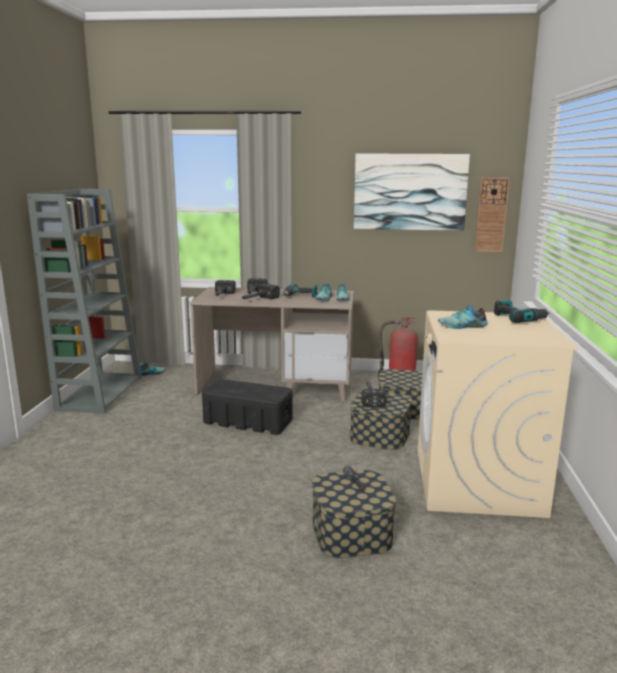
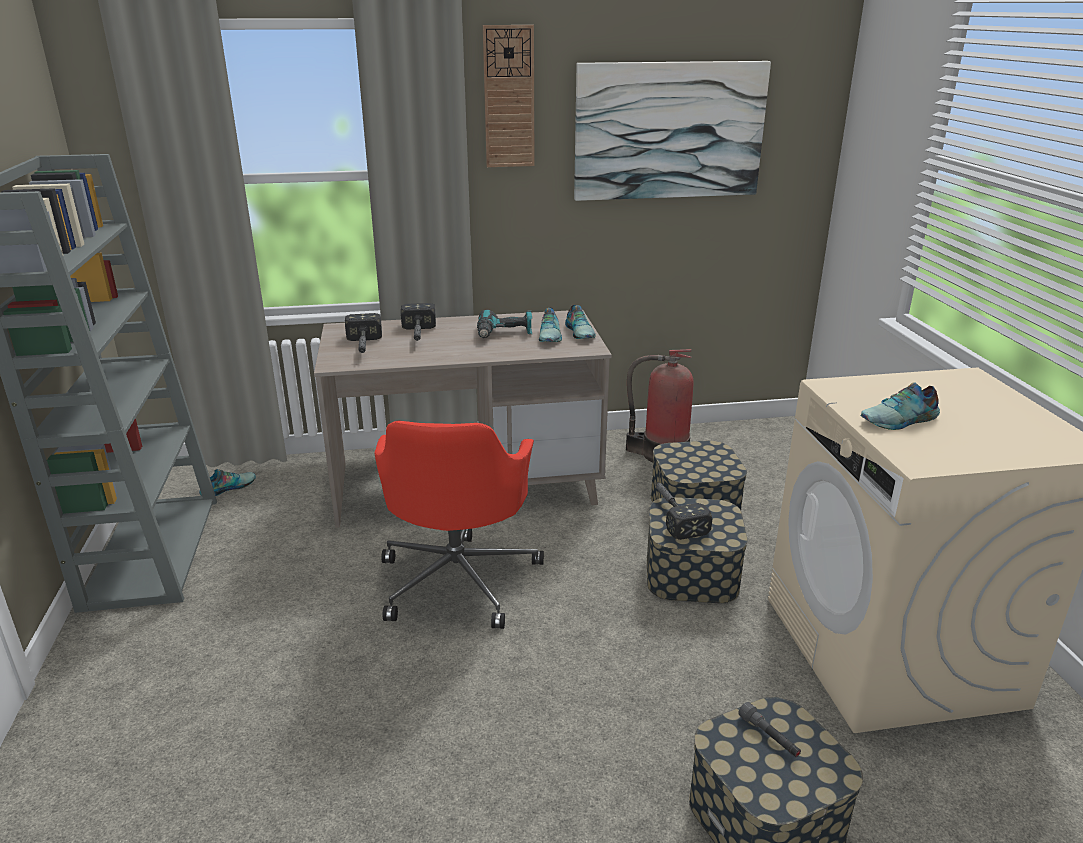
camera: 15 degrees left, 10 degrees up
(247, 421) = (459, 578): black storage box -> red office chair
(257, 300) = (436, 352): hammer -> none
(491, 215) = (798, 165): wall clock -> wall clock (509, 97)
(518, 318) = (962, 387): power drill -> none

